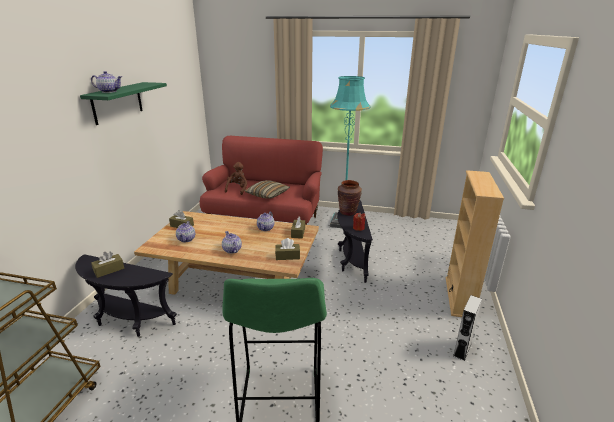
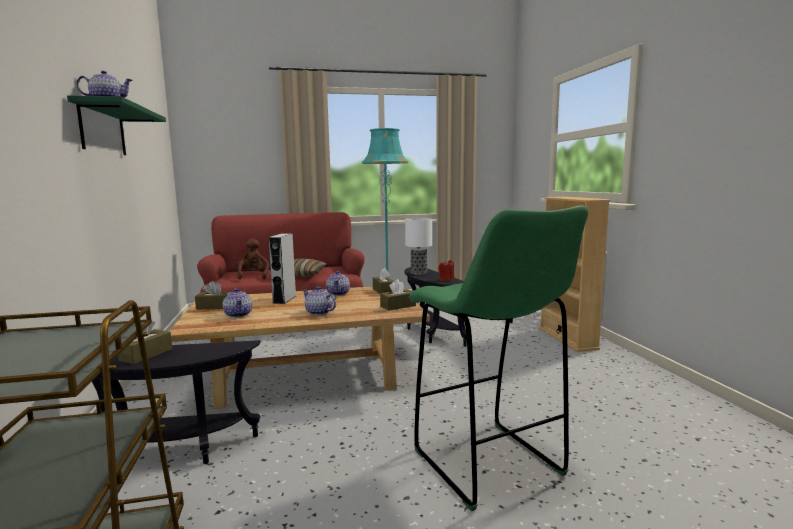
camera: 25 degrees left, 15 degrees down
(348, 212) = (418, 272): brown vase -> table lamp
(462, 349) = (616, 371): grey speaker -> grey speaker (284, 299)

